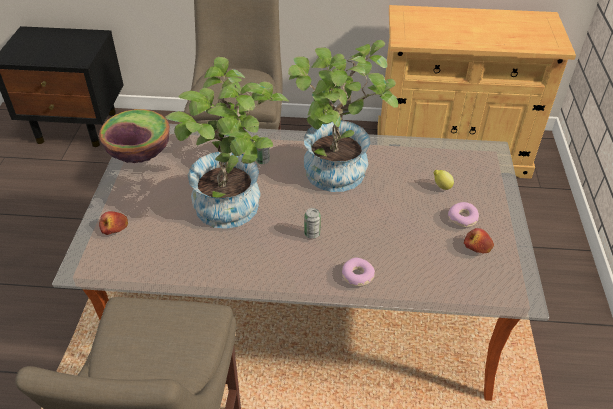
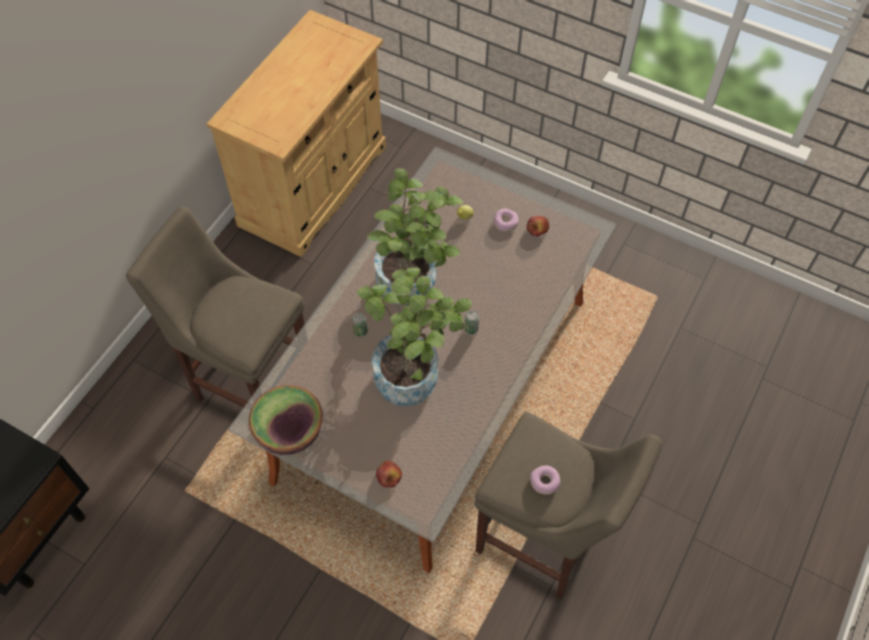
camera: 65 degrees left, 15 degrees up
(357, 276) = (529, 317): donut -> donut (544, 482)

